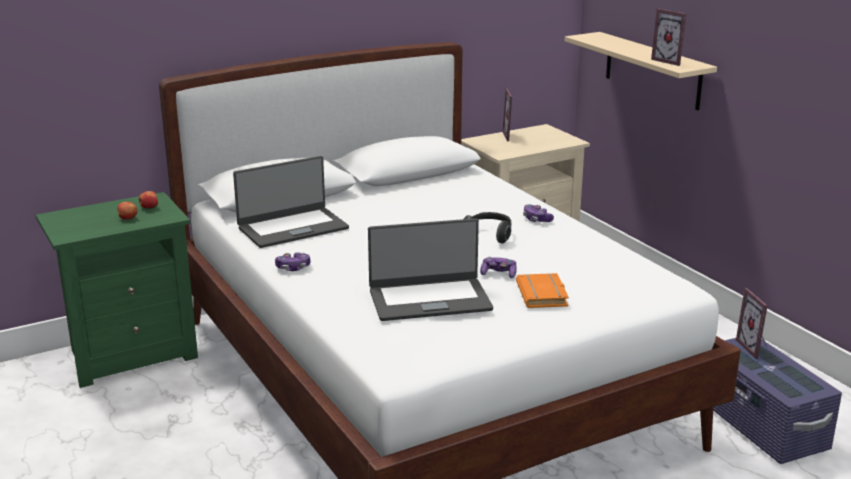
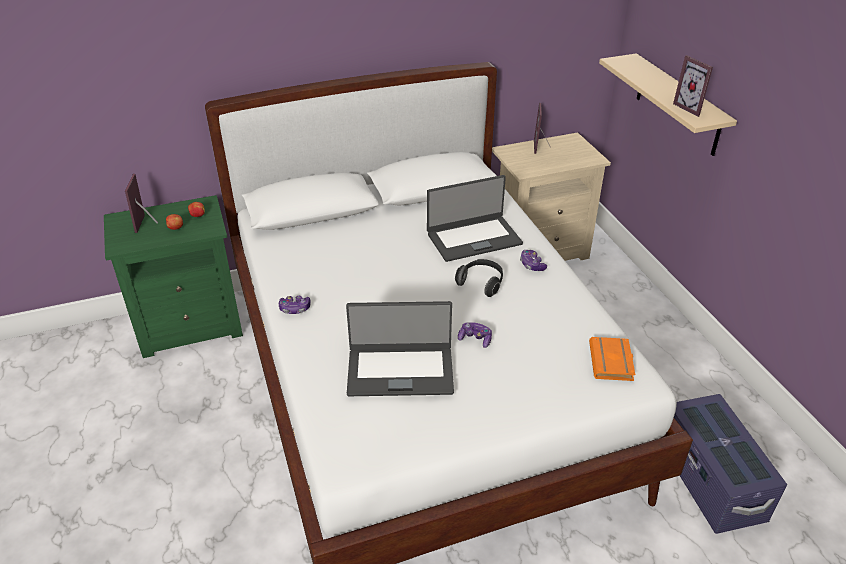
camera: 10 degrees right, 15 degrees up
(292, 228) = (310, 254): laptop -> laptop (473, 238)
(544, 296) = (508, 376): orange book -> orange book (612, 363)
(755, 348) = (717, 414): picture frame -> picture frame (148, 223)

